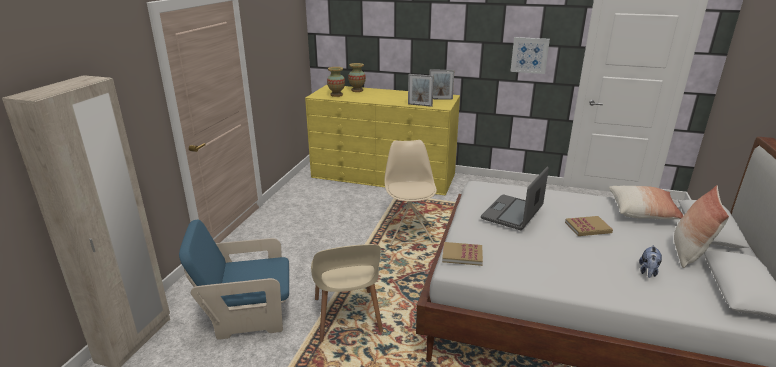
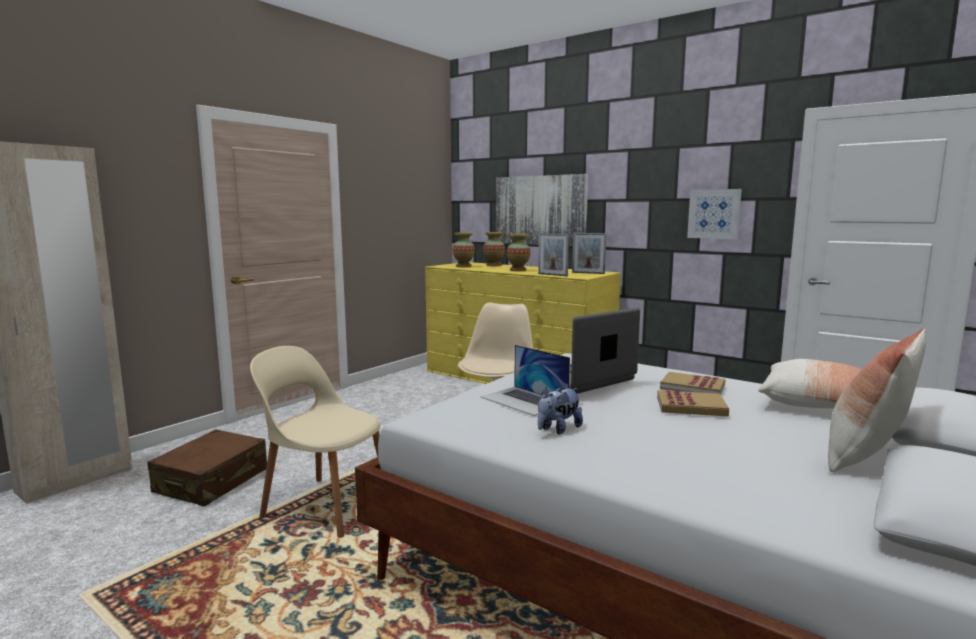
camera: 20 degrees right, 15 degrees down
(247, 316) = (212, 481): blue armchair -> brown suitcase
(347, 317) = (325, 505): beige chair -> beige chair turned 105 degrees clockwise
(386, 99) = (518, 270): none -> vase
(392, 45) = (540, 210): none -> picture
(462, 255) = (449, 408): book -> book (692, 387)
(497, 239) = (524, 400): none -> laptop
(648, 272) = (750, 467): plush toy -> plush toy (558, 429)

